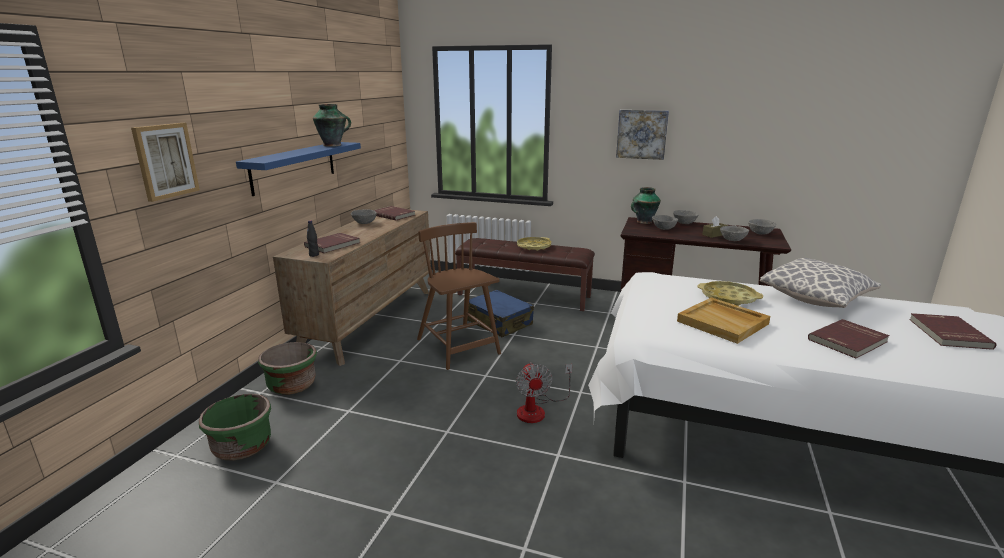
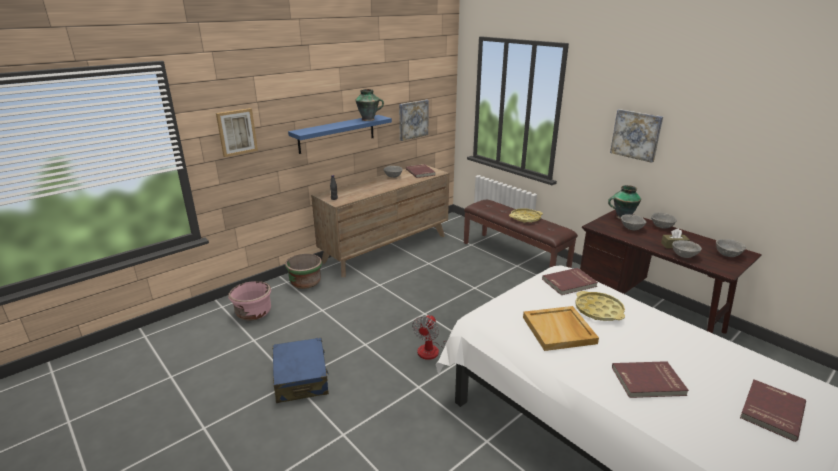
camera: 30 degrees right, 5 degrees up
(242, 447) = (253, 313): green planter -> pink planter
(333, 245) = (353, 192): red book -> red book (569, 283)
(370, 150) = (413, 119): none -> picture
(458, 347) = (425, 286): brown chair -> none
(498, 322) = (472, 274): blue suitcase -> blue suitcase (301, 378)
(815, 299) = (684, 335): pillow -> none

